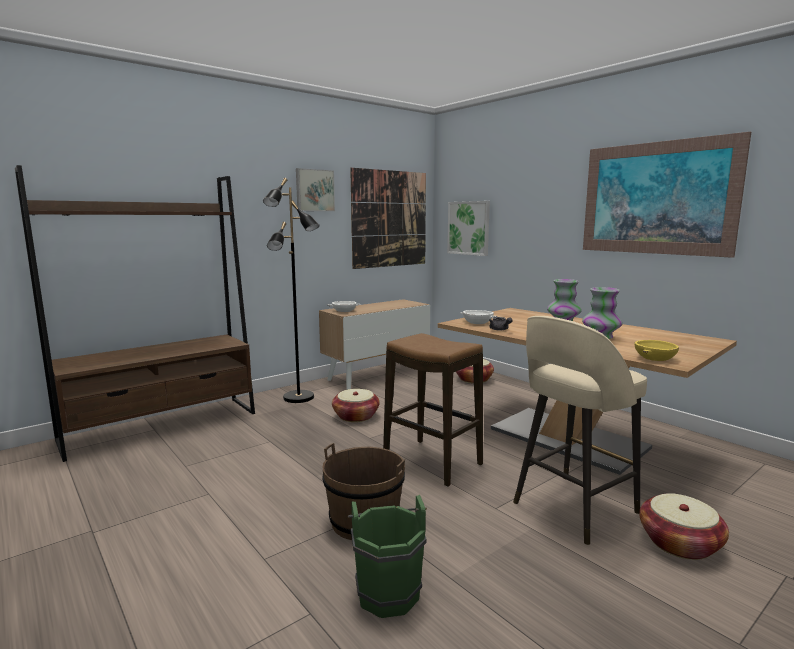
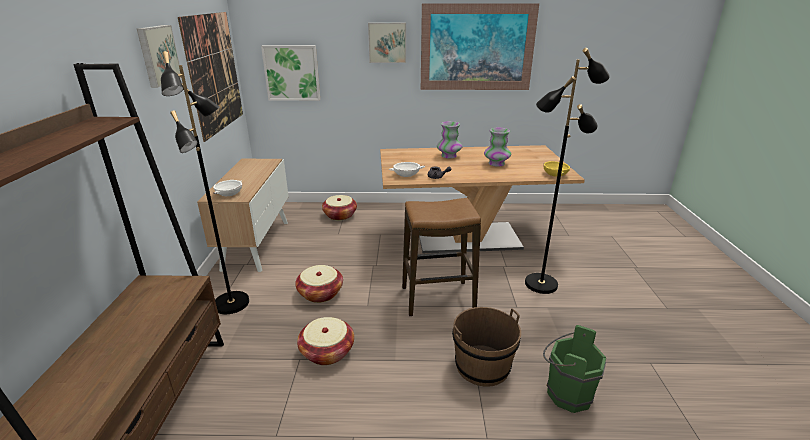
camera: 50 degrees left, 15 degrees up
(553, 195) = (387, 42): none -> picture
(572, 509) = (541, 283): beige stool -> black floor lamp
(679, 543) = (594, 275): basket -> basket (327, 352)

